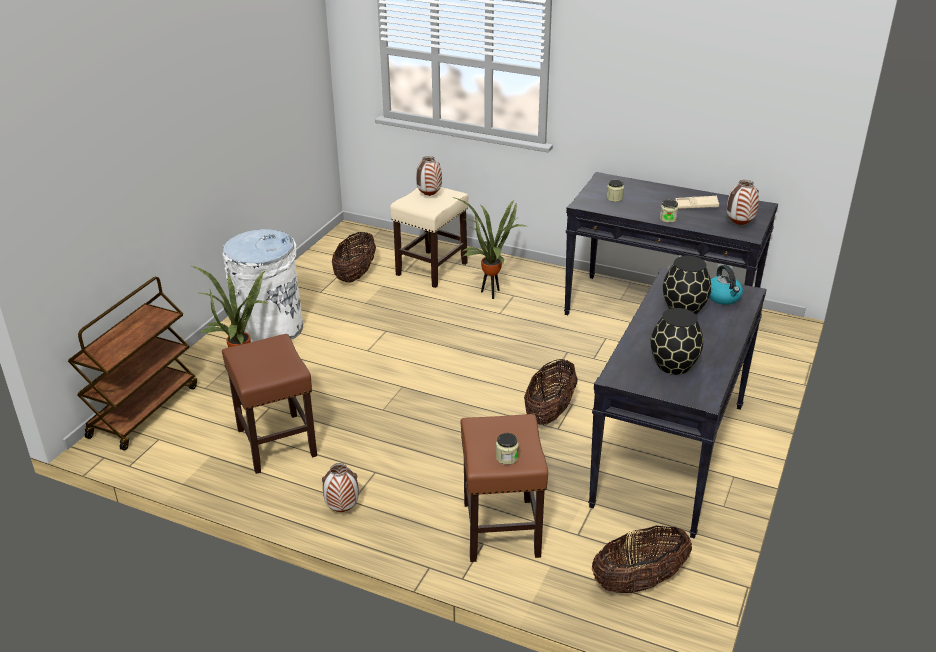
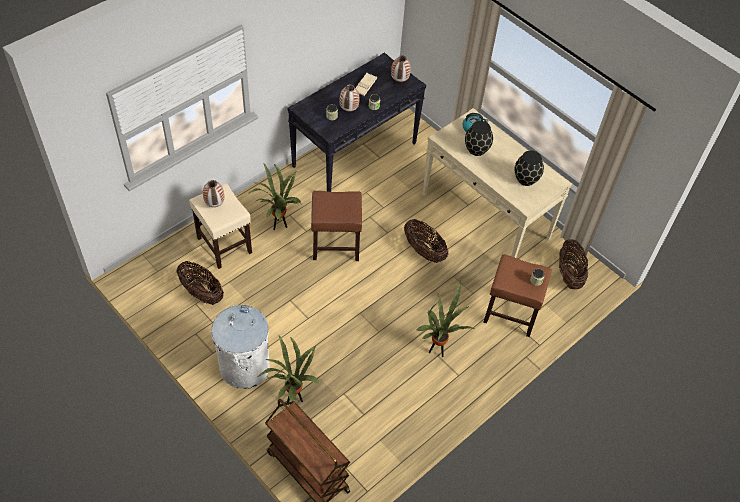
camera: 70 degrees left, 20 degrees up
(276, 442) = (383, 399): brown stool -> brown stool (335, 245)
(342, 510) = (463, 382): vase -> vase (349, 110)
(383, 470) = (437, 350): none -> potted plant
(670, 455) = (485, 217): black console table -> beige console table

